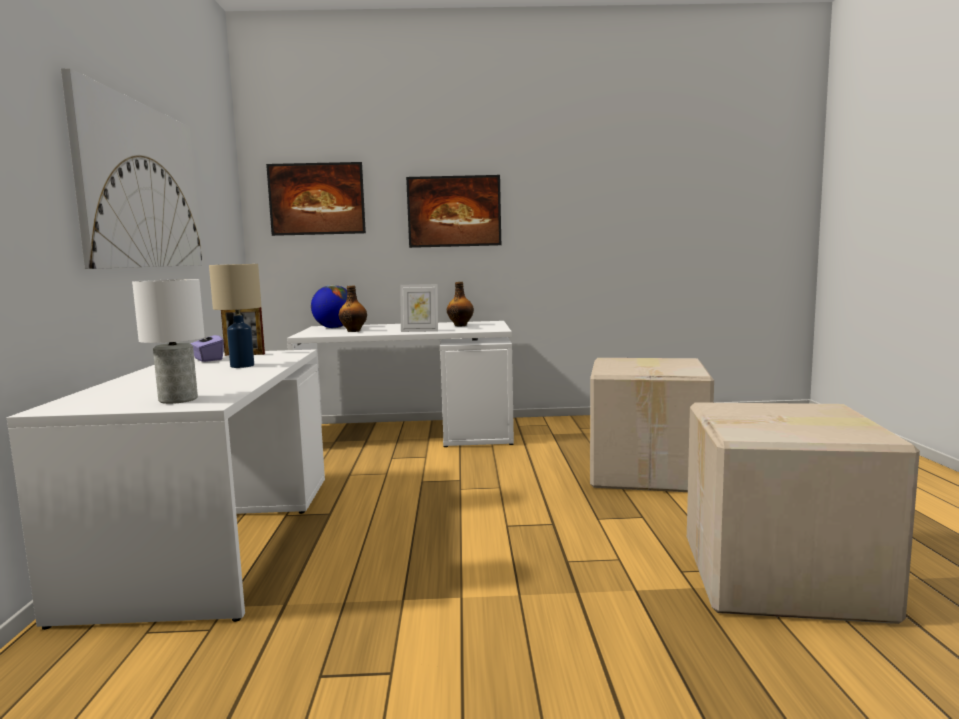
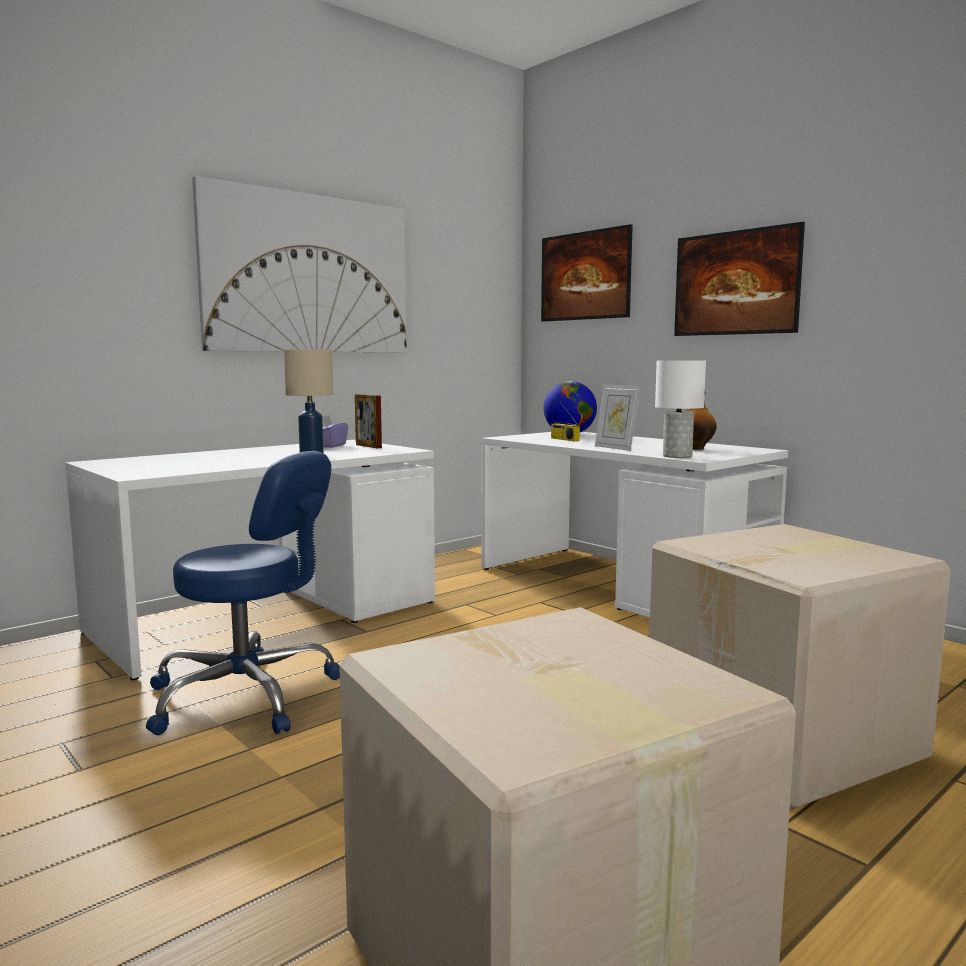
camera: 50 degrees right, 0 degrees up
(178, 400) = (147, 469): white table lamp -> white table lamp (677, 456)
(354, 331) = (564, 439): bottle -> radio
(373, 578) = (252, 697): none -> blue office chair

